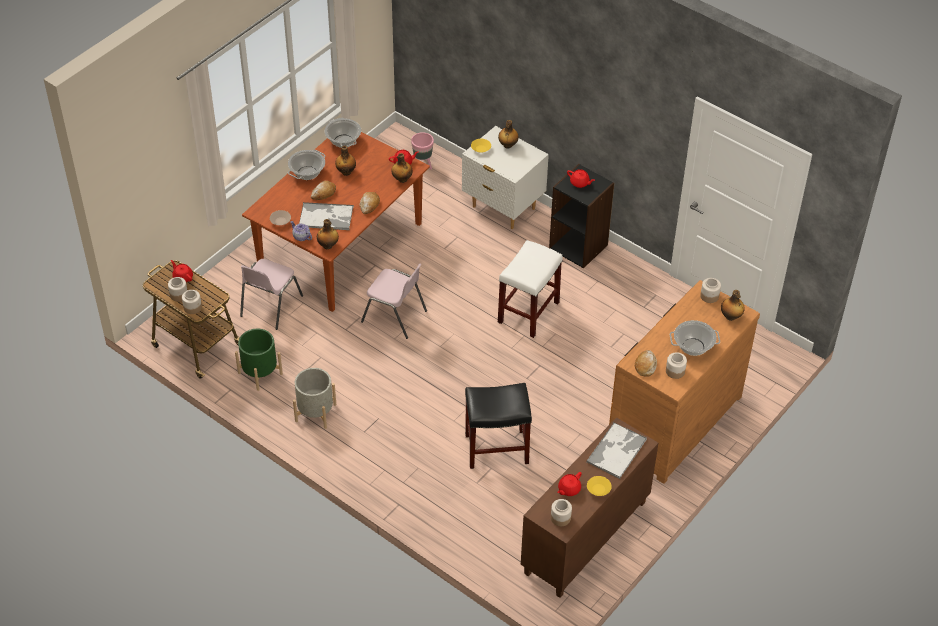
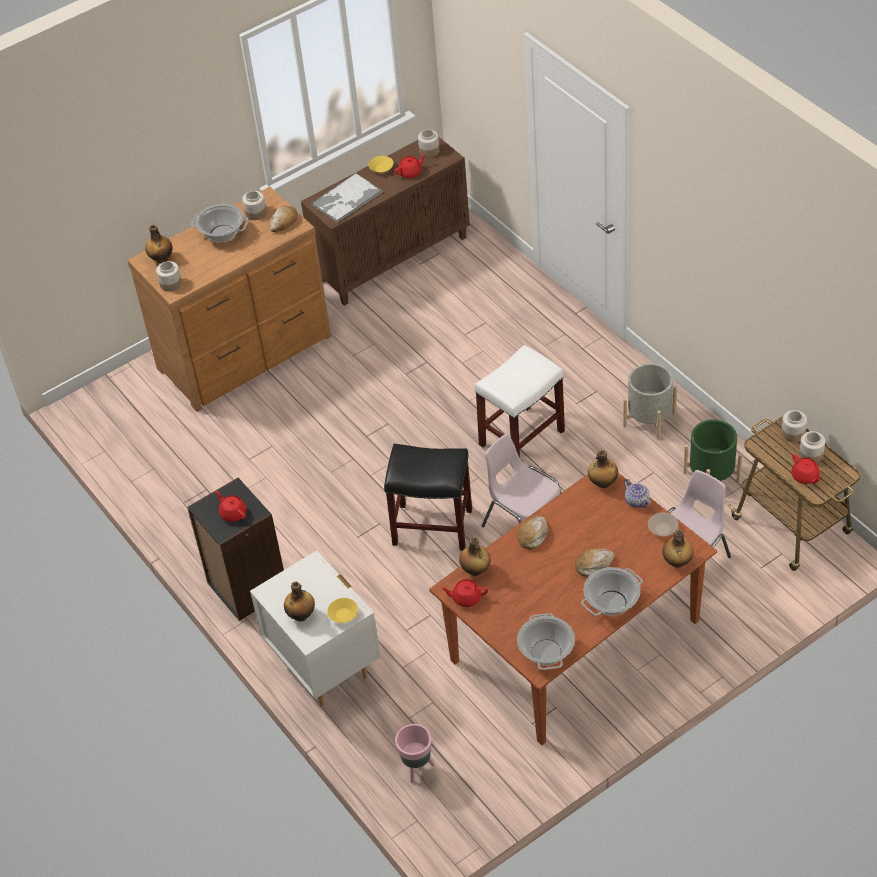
camera: 160 degrees left, 0 degrees up
(326, 217) = (597, 526): tray -> none
(346, 172) = (553, 596): bottle -> bottle (677, 562)
(497, 448) = (451, 353): black stool -> black stool (431, 527)
(528, 312) = (352, 505): white stool -> white stool (521, 439)

